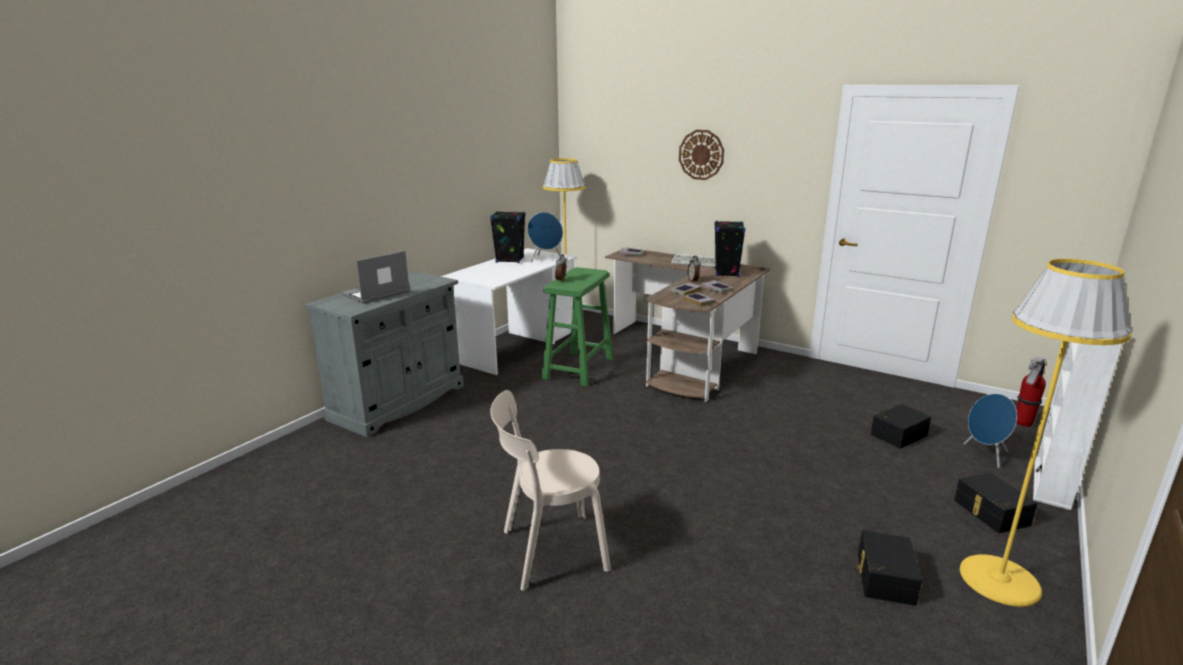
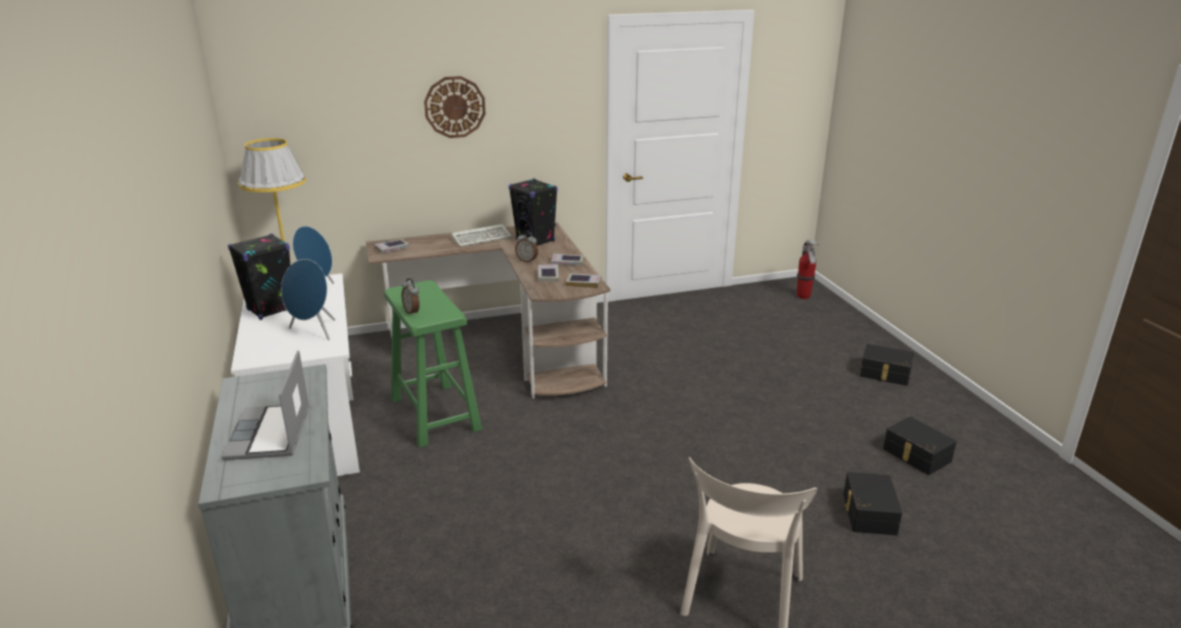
camera: 50 degrees left, 5 degrees up
(897, 434) = (762, 343): black storage box -> black storage box (867, 513)
(985, 455) = (823, 332): blue speaker -> blue speaker (313, 332)
(999, 580) = (951, 416): yellow floor lamp -> none
(1052, 482) = (875, 334): white bookcase -> none

